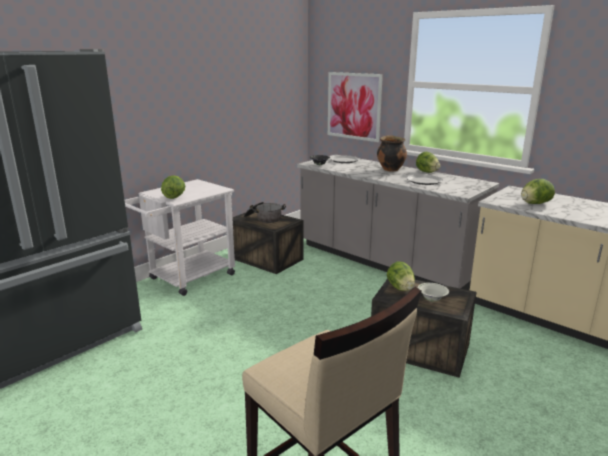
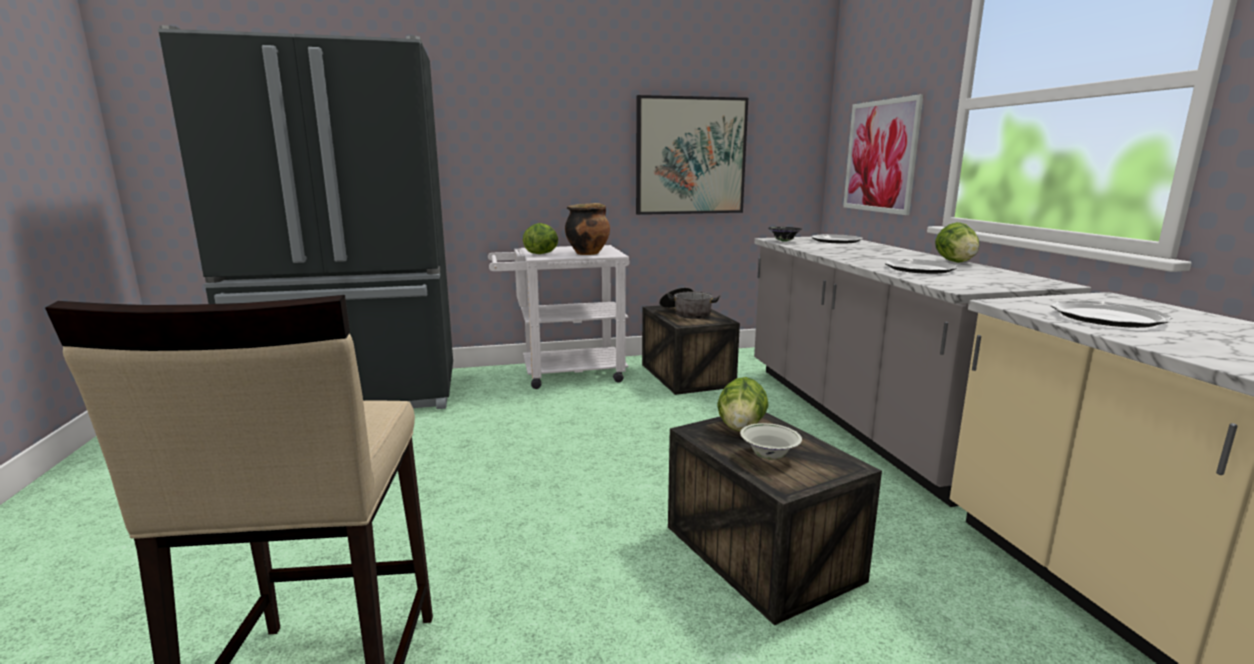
camera: 35 degrees right, 5 degrees down
(238, 109) = (690, 156): none -> picture
(390, 169) = (891, 254): cooking pot -> cooking pot (588, 253)
(534, 203) = (1108, 318): lettuce -> plate

